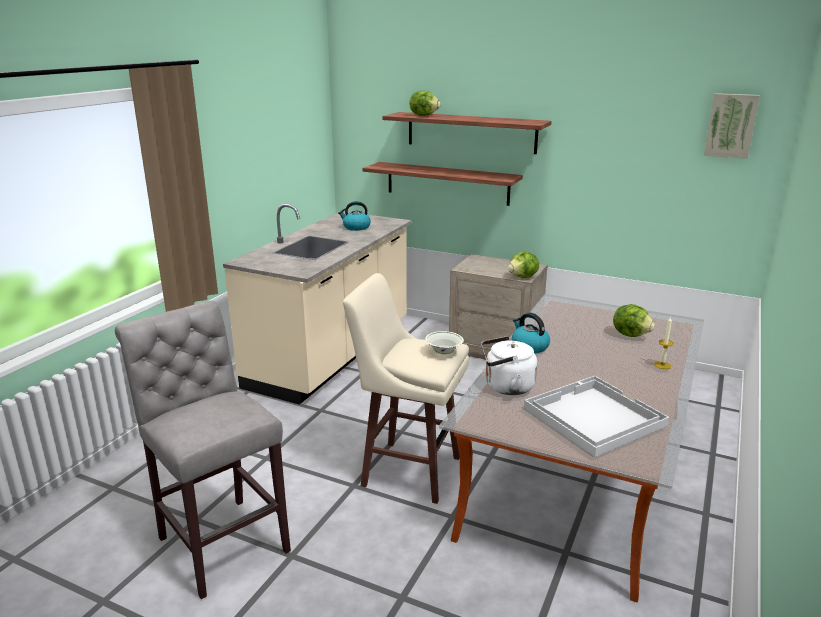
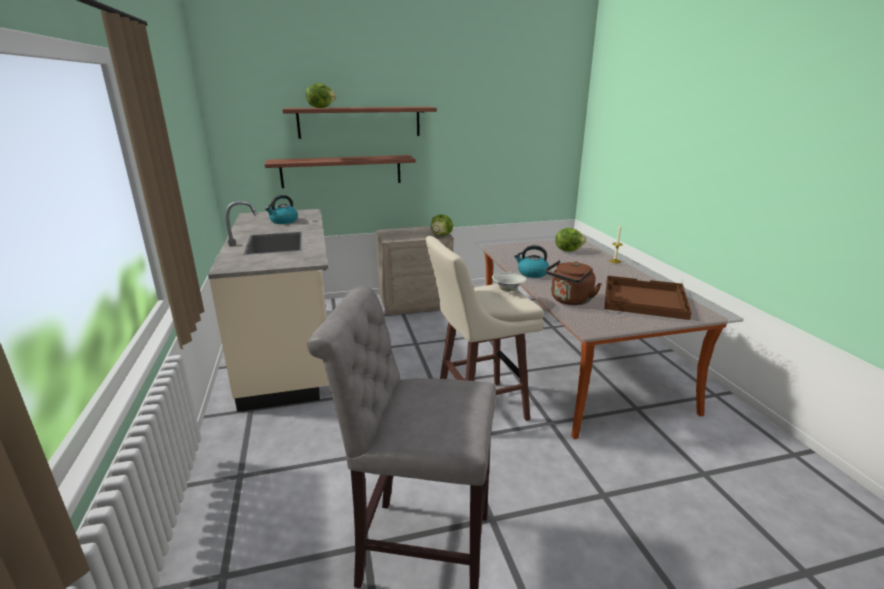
camera: 40 degrees left, 0 degrees up
(506, 387) = (570, 301): white kettle -> brown kettle
(592, 416) = (643, 299): white tray -> brown tray
(731, 125) = (552, 101): picture -> none

